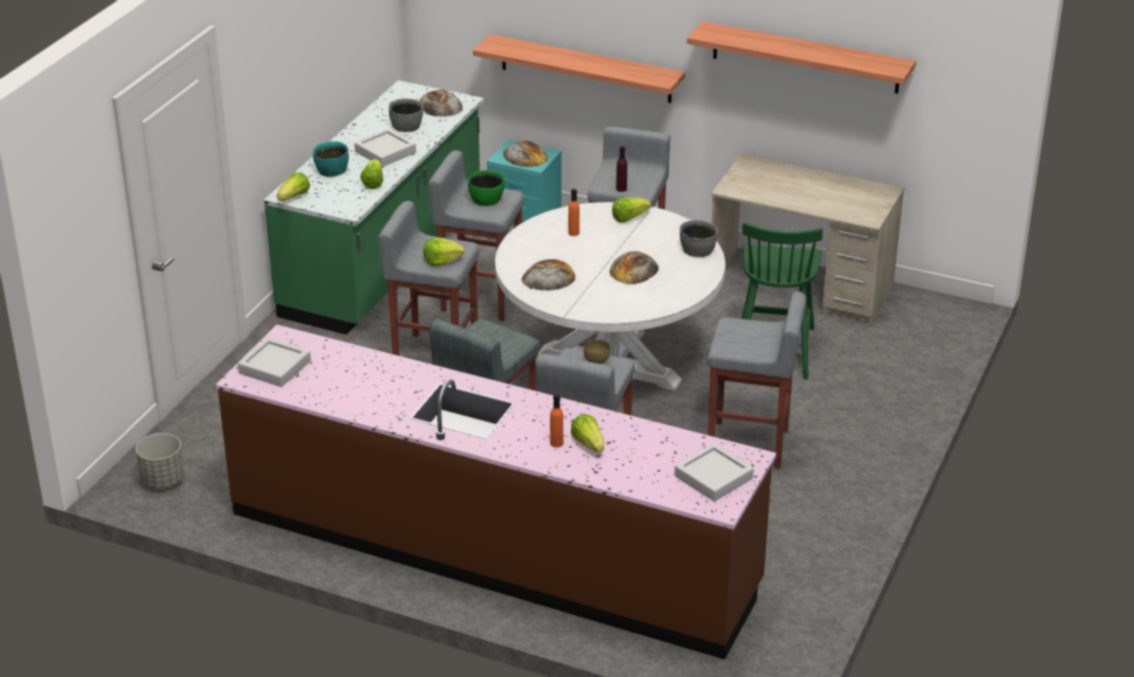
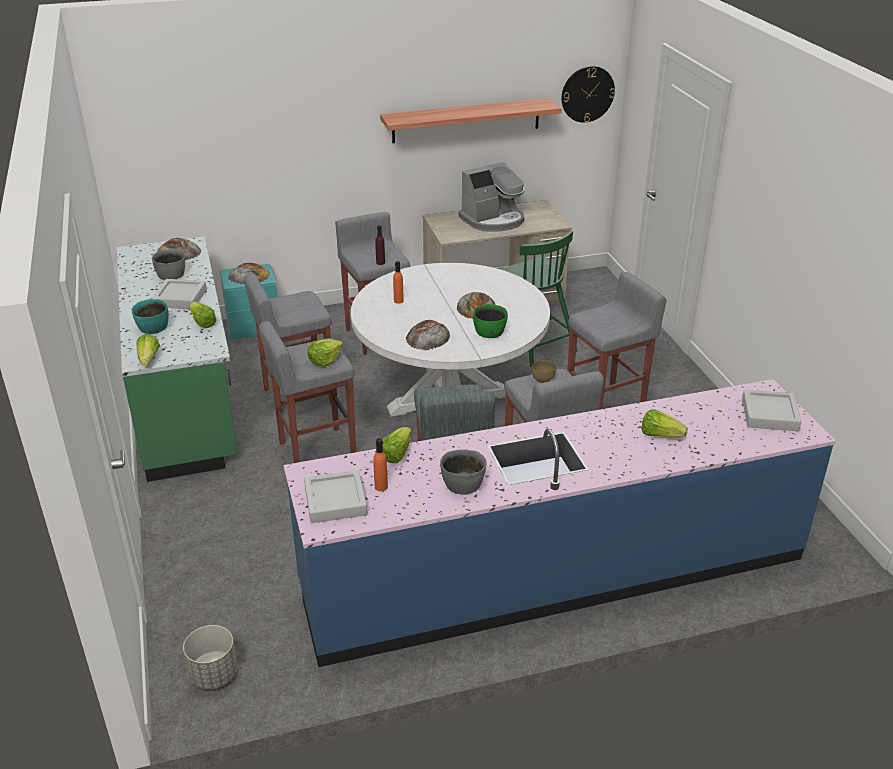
camera: 40 degrees left, 0 degrees up
(487, 199) = (295, 305): green bowl -> green bowl (490, 331)
(492, 549) = (554, 572): brown counter -> blue counter
(556, 443) = (639, 446): orange bottle -> orange bottle (381, 487)
(585, 69) = (282, 186): shelf -> none
(629, 218) = (420, 277): lettuce -> lettuce (396, 454)
(698, 249) = (496, 278): grey bowl -> grey bowl (462, 483)
(805, 188) = (493, 220): none -> coffee machine
(968, 70) = (587, 94): none -> wall clock

